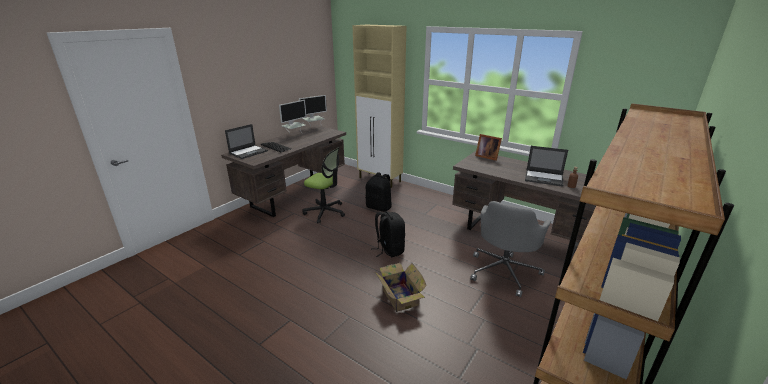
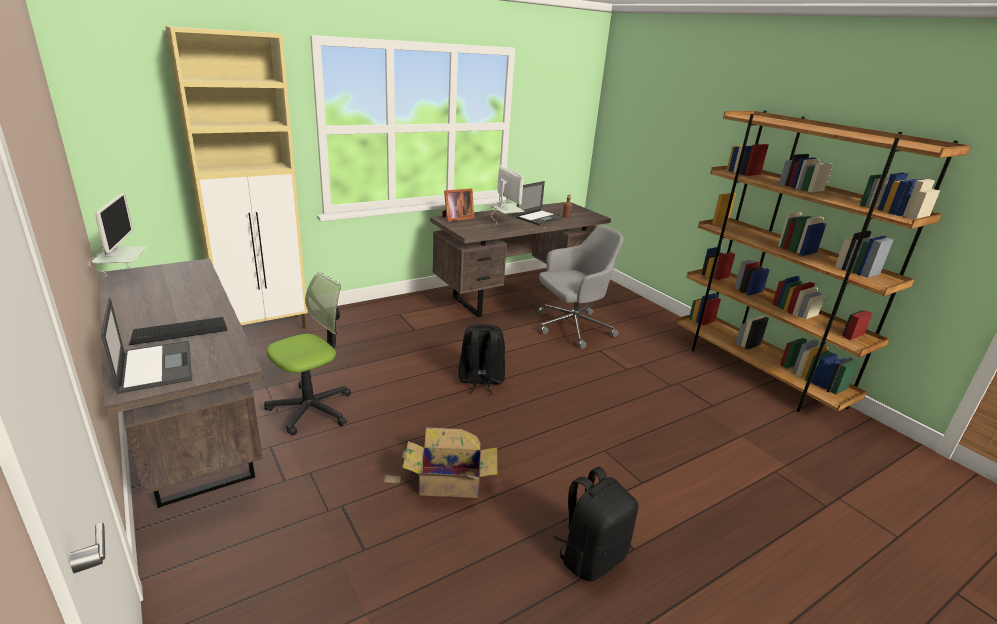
camera: 70 degrees left, 0 degrees up
(294, 135) = (133, 301): monitor -> monitor (504, 224)
(379, 207) = (357, 356): black backpack -> black backpack (591, 556)
(400, 296) = (581, 402): cardboard box -> cardboard box (446, 481)
(504, 271) = (572, 328): grey office chair -> grey office chair turned 75 degrees counterclockwise

